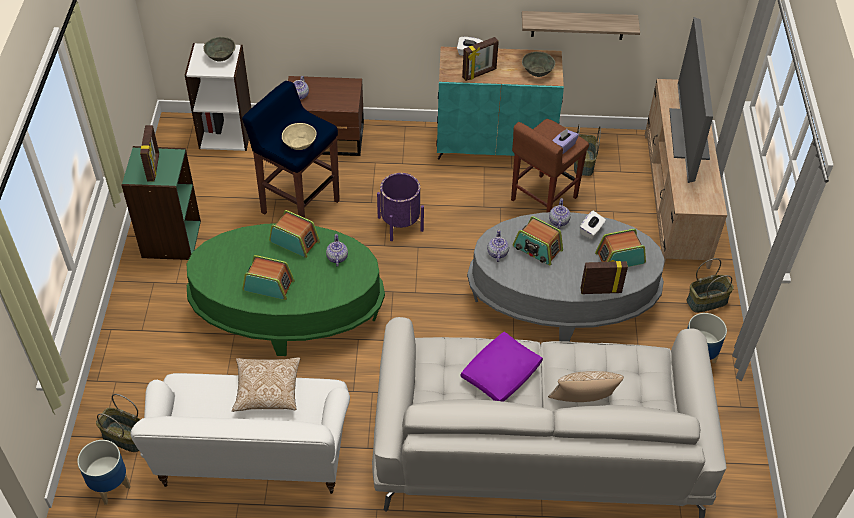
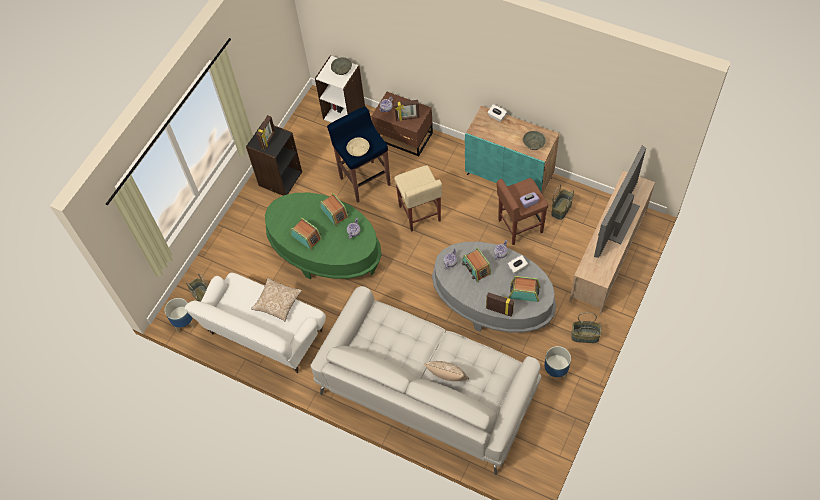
camera: 30 degrees right, 10 degrees up
(170, 239) = (280, 178): green bookcase -> black bookcase
(400, 224) = (419, 214): purple planter -> beige stool
(479, 74) = (494, 135): picture frame -> picture frame (407, 118)
(500, 374) = (409, 342): purple pillow -> none
(578, 25) = (571, 121): shelf -> none

